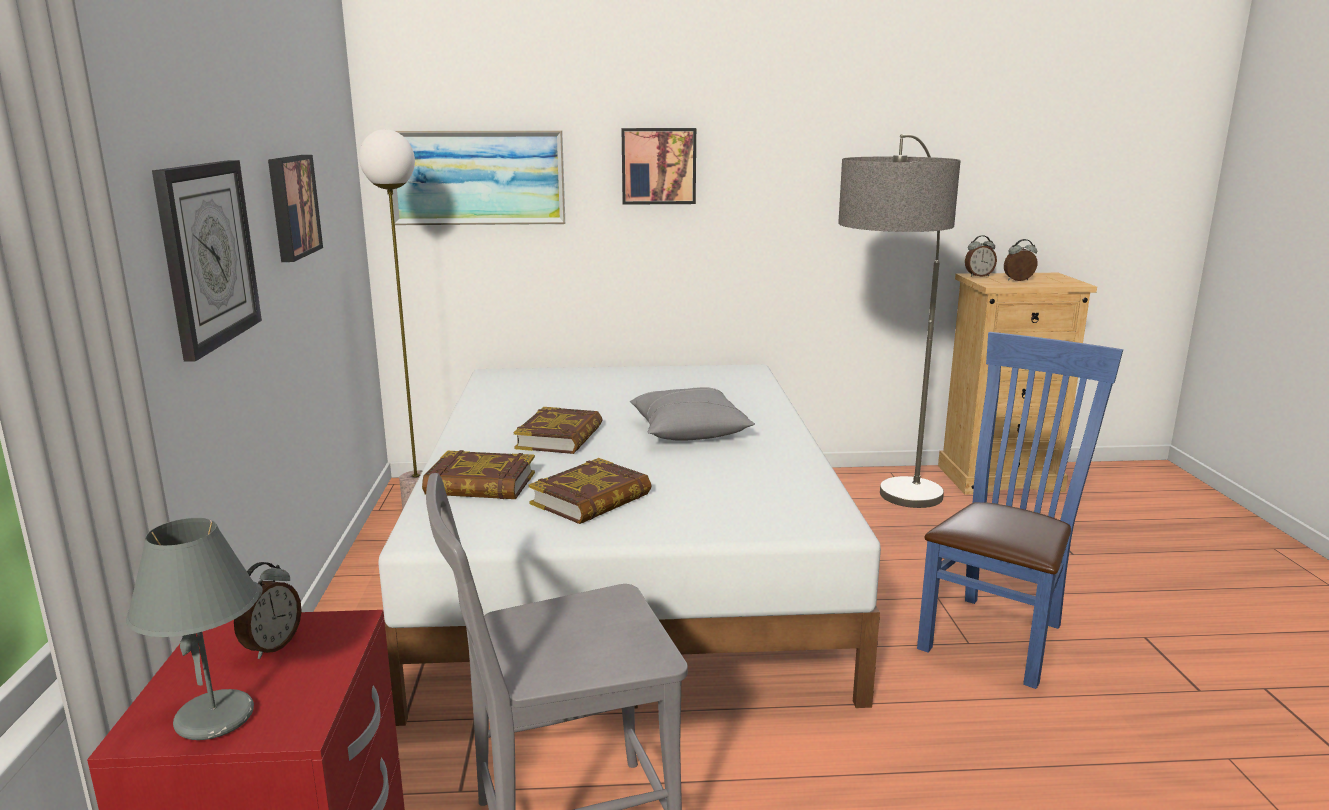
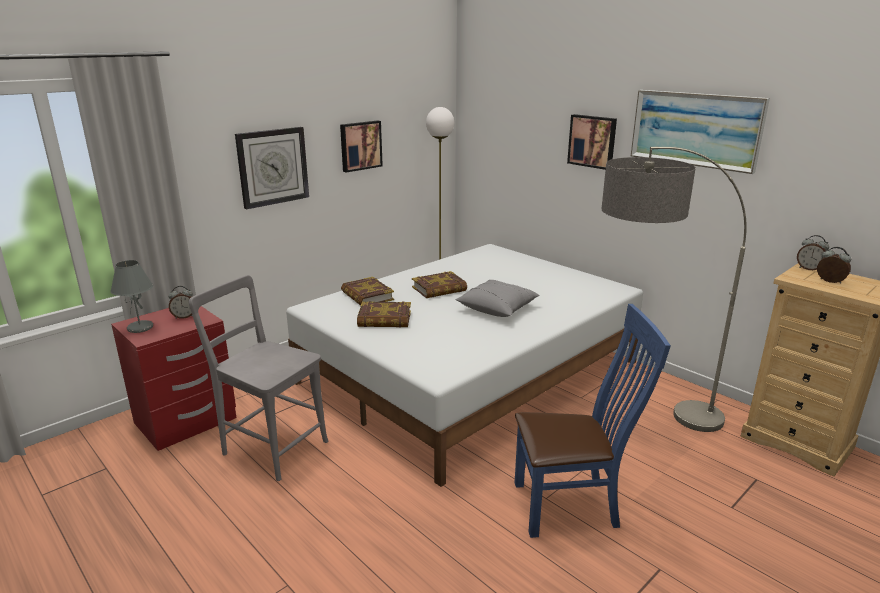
camera: 50 degrees right, 5 degrees up
(477, 177) = (502, 135): picture -> picture (695, 129)

